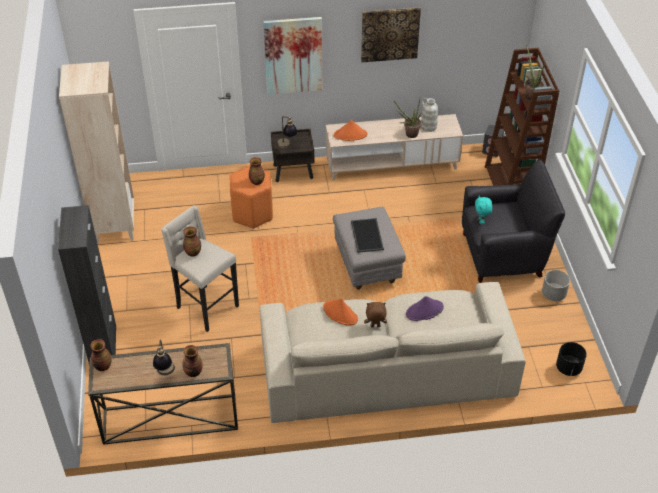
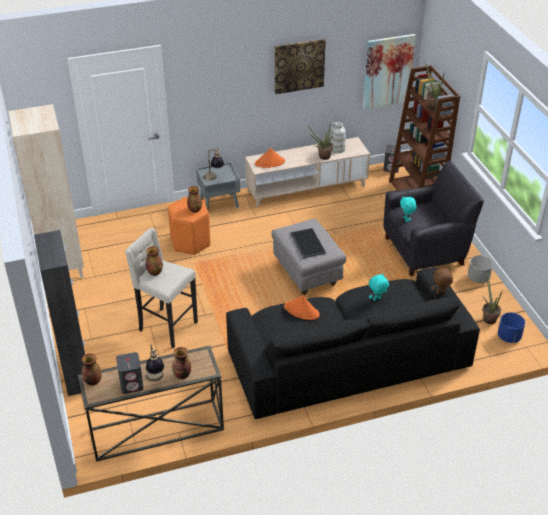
camera: 10 degrees left, 5 degrees down
(140, 375) = (132, 384): none -> grey speaker
(293, 55) = (214, 92): picture -> picture (388, 71)
(293, 171) = (219, 203): brown nightstand -> grey nightstand
(375, 326) = (336, 318): brown plush toy -> brown plush toy (440, 293)
(386, 368) = (347, 358): beige sofa -> black sofa
(424, 311) = (377, 299): purple hat -> turquoise plush toy
(551, 342) = (488, 318): none -> potted plant
(569, 368) = (509, 337): black planter -> blue planter

